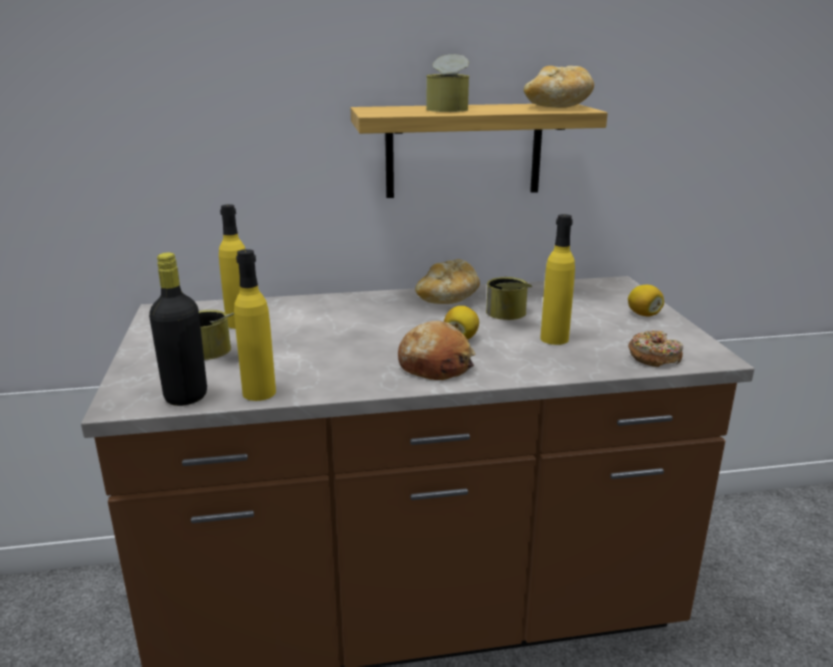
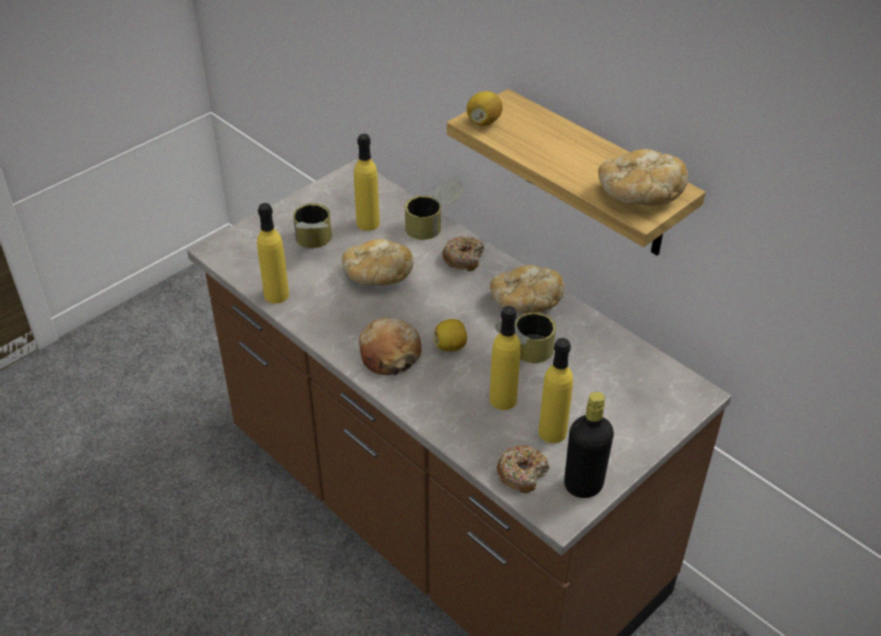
camera: 55 degrees right, 20 degrees up
(186, 396) = (246, 268): black bottle -> black bottle (583, 485)
(318, 340) = (377, 276): none -> bread
(357, 304) = (463, 259): none -> donut
(448, 108) = (552, 141): can -> can (433, 225)
(613, 333) = (552, 432): none -> yellow bottle
(643, 314) = (622, 438): lemon -> lemon (484, 122)

